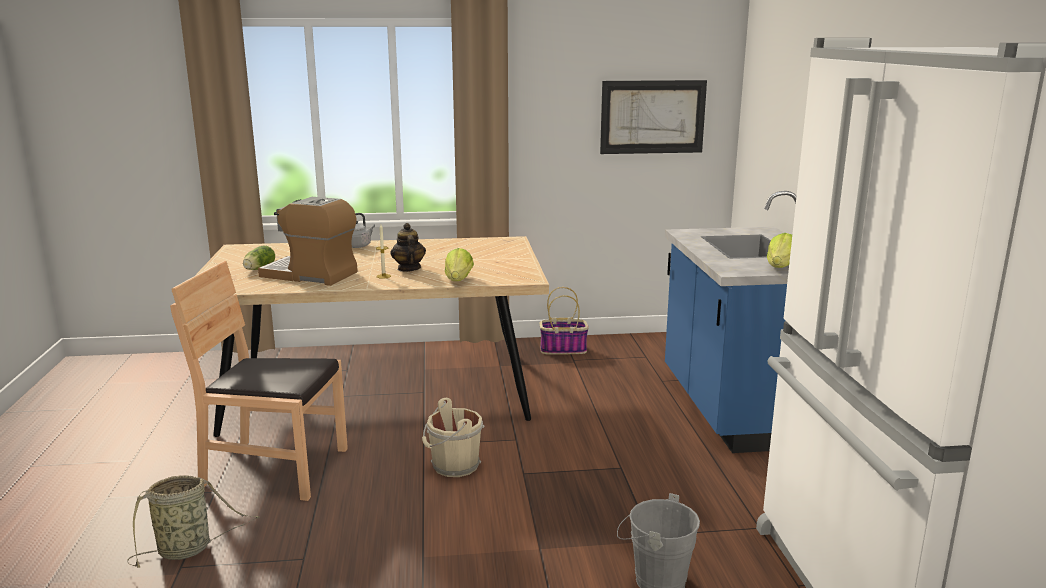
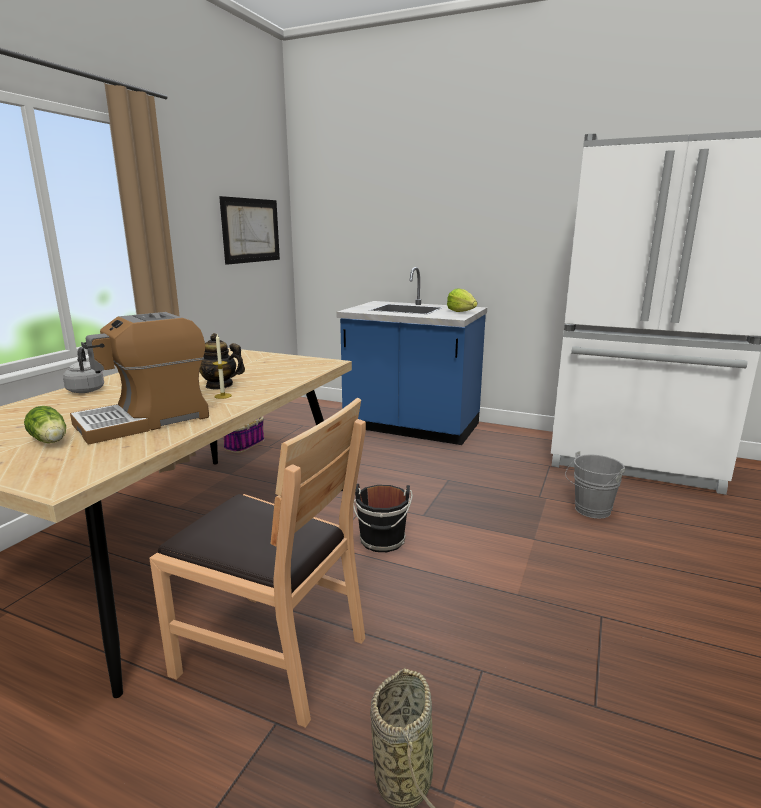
camera: 60 degrees left, 0 degrees up
(275, 468) = (272, 654): brown chair -> brown chair turned 105 degrees counterclockwise
(453, 466) = (382, 541): beige bucket -> black bucket
(458, 280) = (292, 378): lettuce -> none

